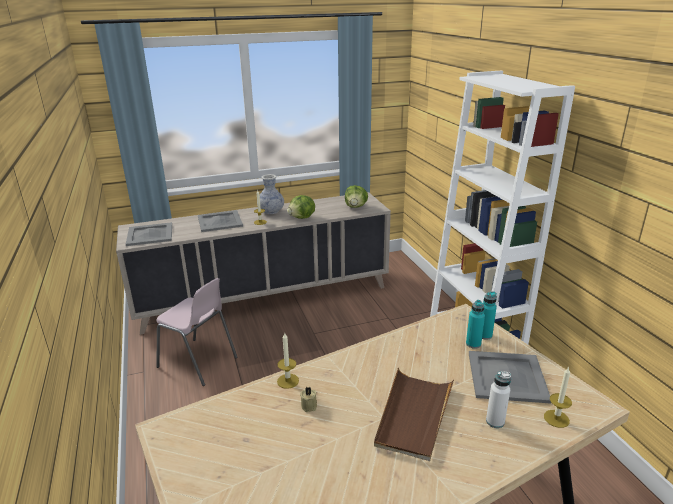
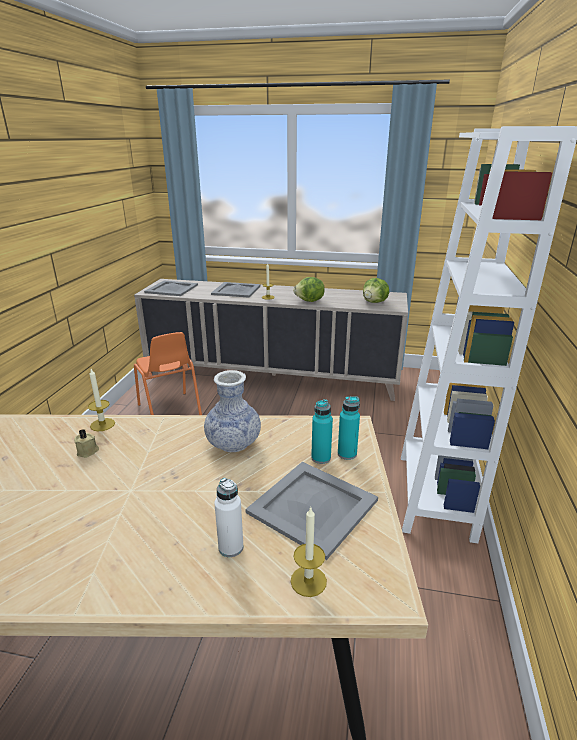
camera: 30 degrees right, 0 degrees up
(198, 362) = (170, 412): pink chair -> orange chair
(271, 211) = (289, 291): vase -> vase (233, 443)
(413, 415) = (159, 501): brown tray -> none

